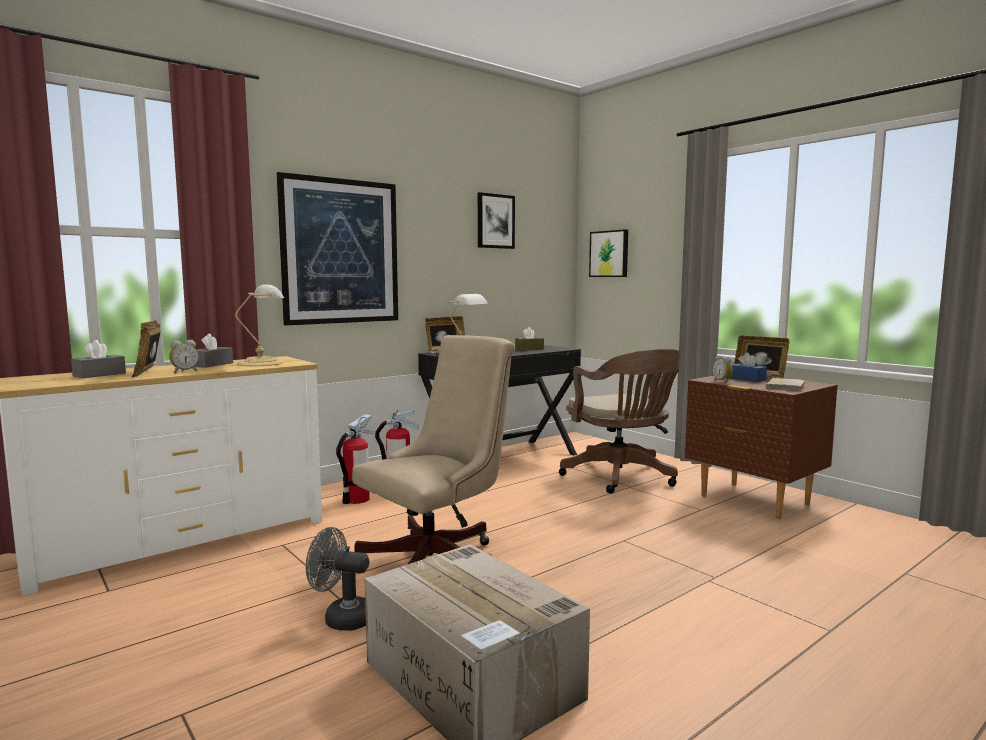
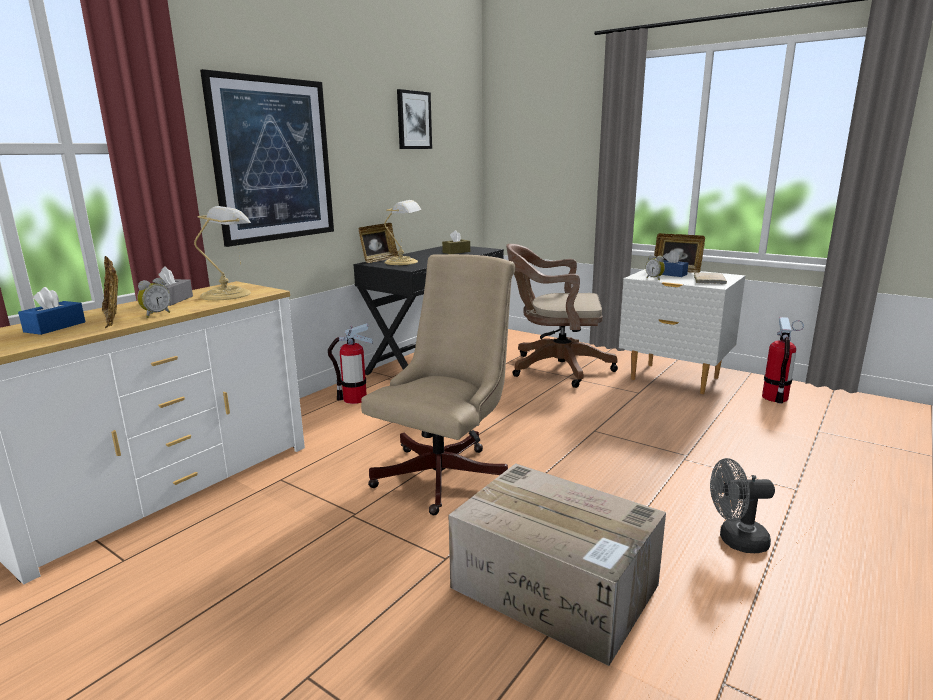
camera: 15 degrees left, 10 degrees up
(99, 375) = (55, 327): grey tissue box -> blue tissue box
(341, 618) = (395, 548): grey fan -> grey fan (735, 540)
(356, 499) = (323, 419): fire extinguisher -> fire extinguisher (775, 398)
(609, 254) = (518, 152): picture -> none
(621, 477) = (555, 368): brown office chair -> brown office chair turned 135 degrees clockwise
(753, 500) = (674, 379): brown nightstand -> white nightstand

